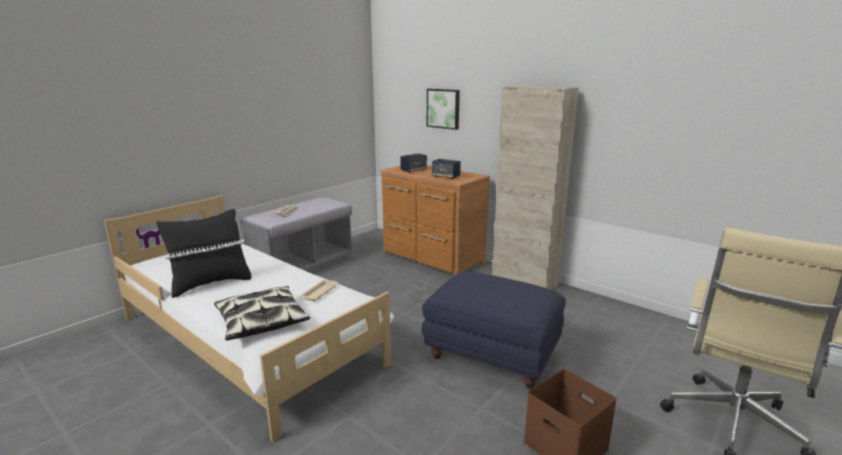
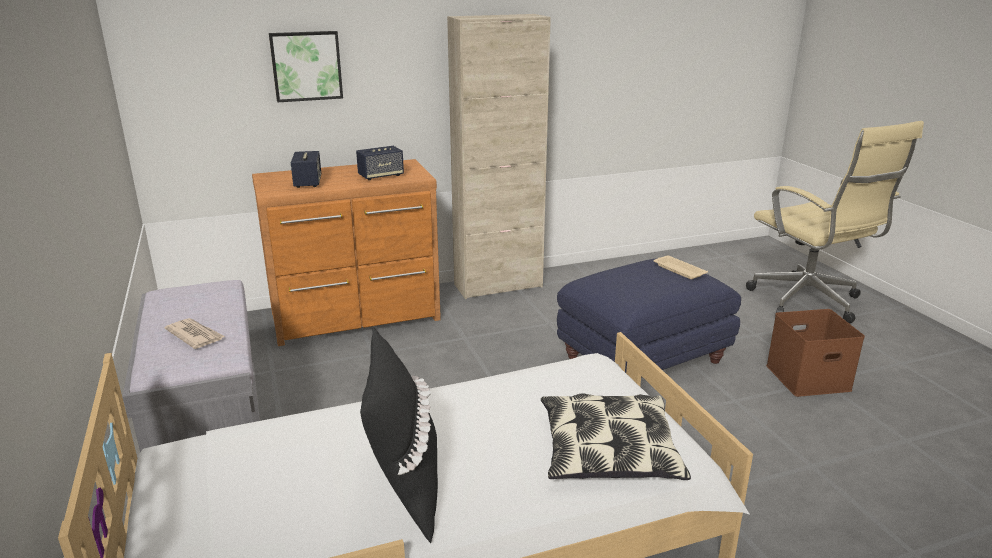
camera: 60 degrees left, 5 degrees up
(320, 292) = (547, 386): beige tray -> beige tray (678, 270)

